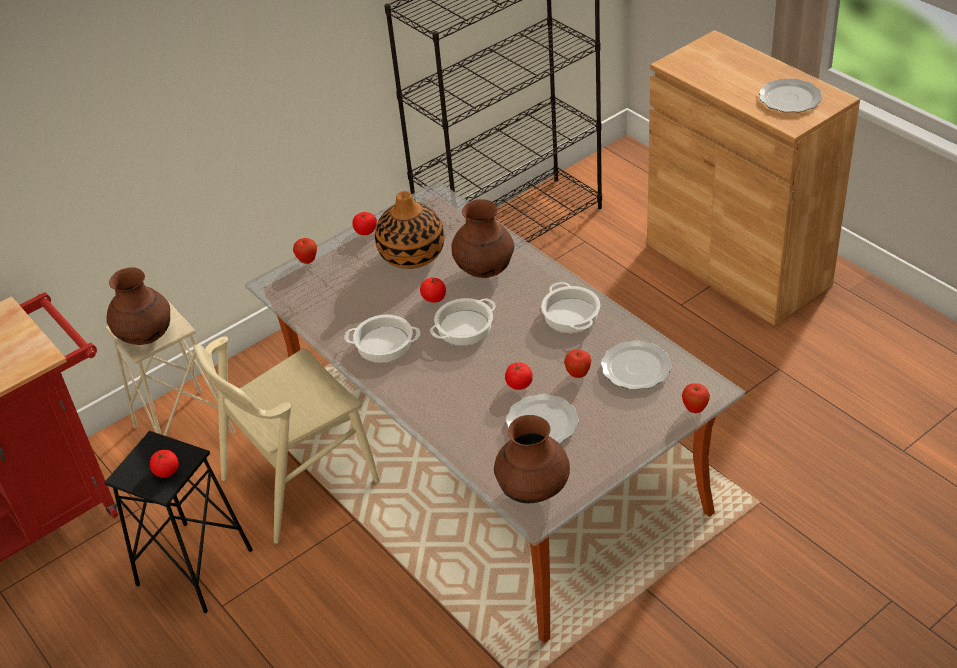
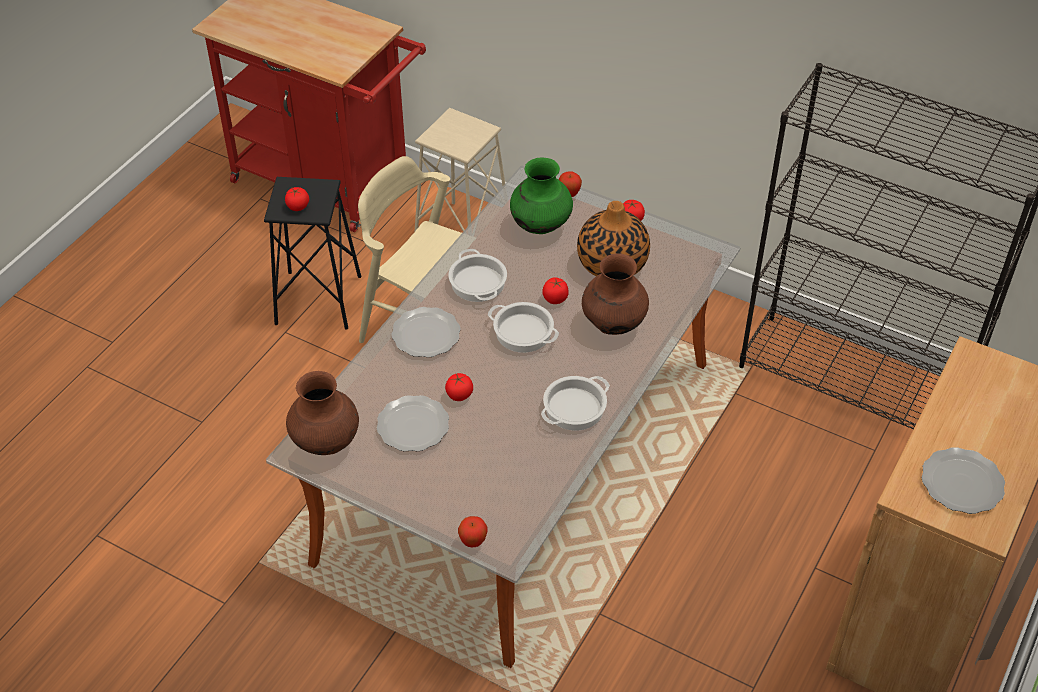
camera: 65 degrees right, 5 degrees up
(145, 336) = (446, 135): brown vase -> none
(335, 287) = (540, 225): none -> green vase
(578, 374) = (489, 436): apple -> none
(637, 368) = (515, 480): plate -> plate (426, 335)

